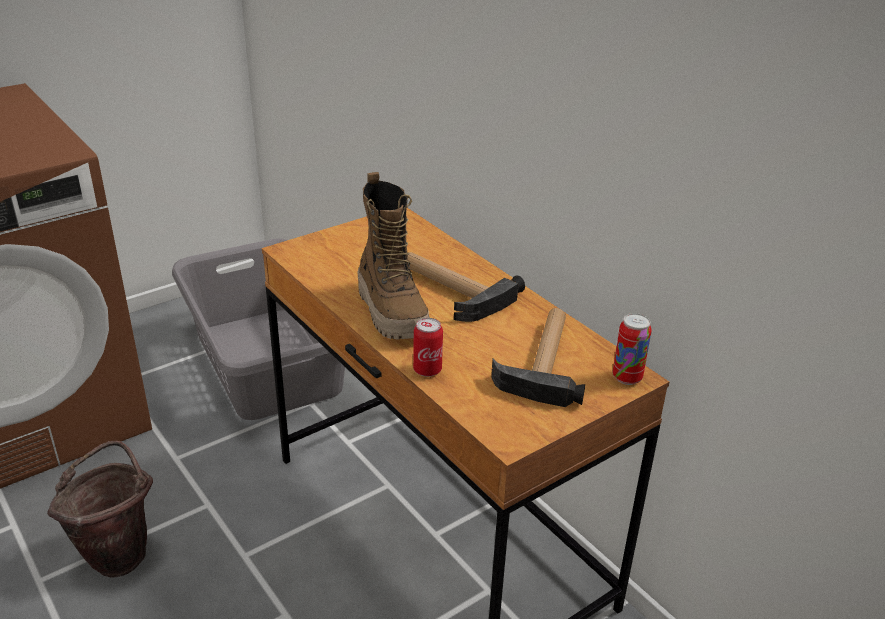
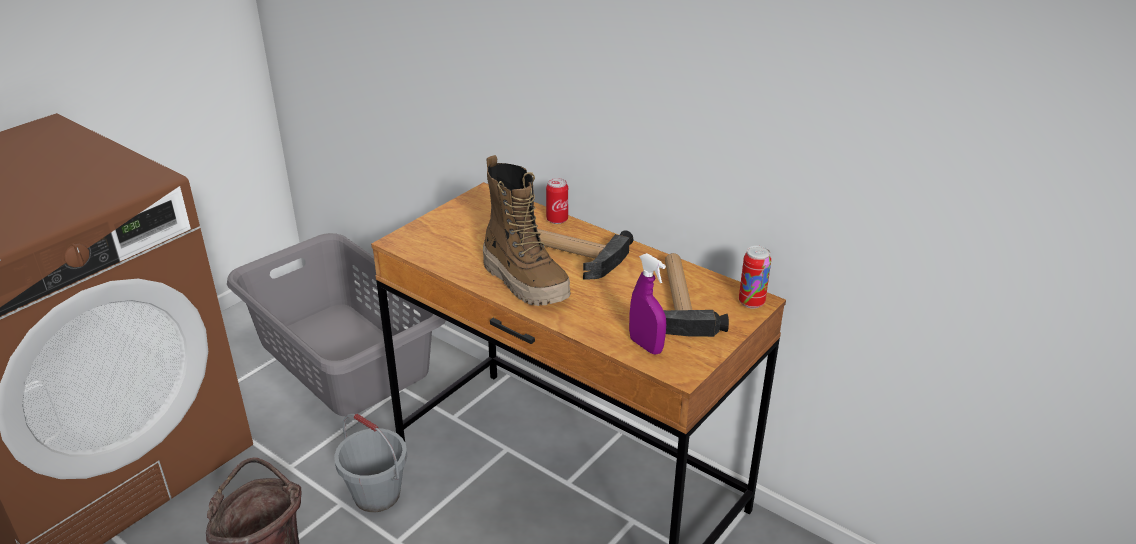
camera: 15 degrees left, 0 degrees up
(245, 504) = (377, 495): none -> grey bucket
(427, 370) = (583, 327): can -> can (557, 219)
(485, 403) = (646, 346): none -> purple spray bottle

